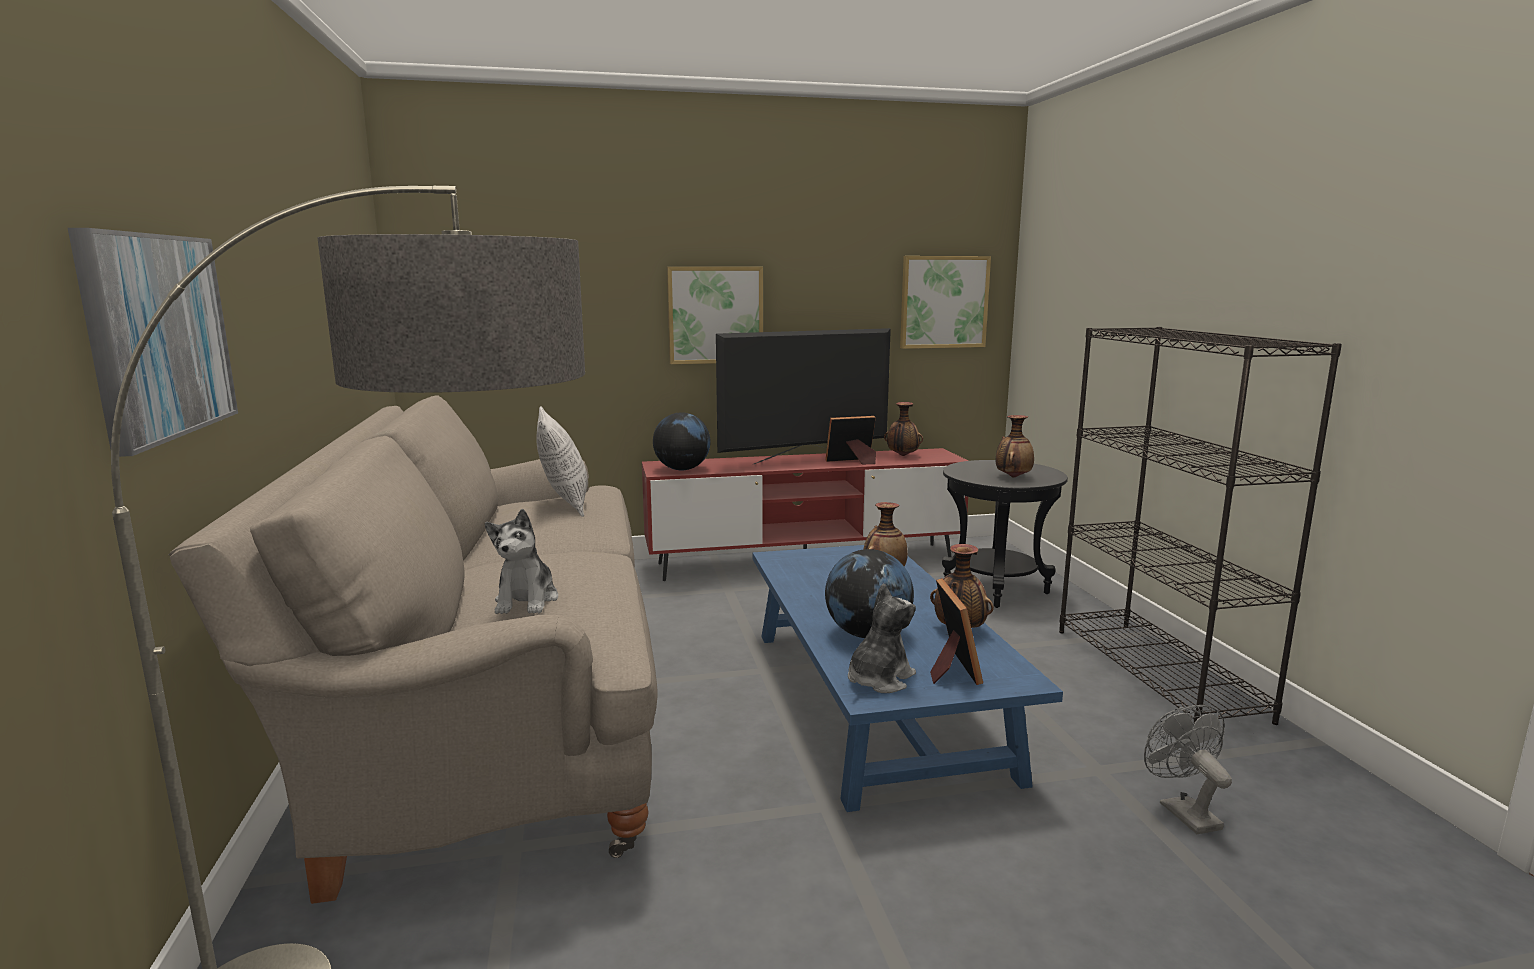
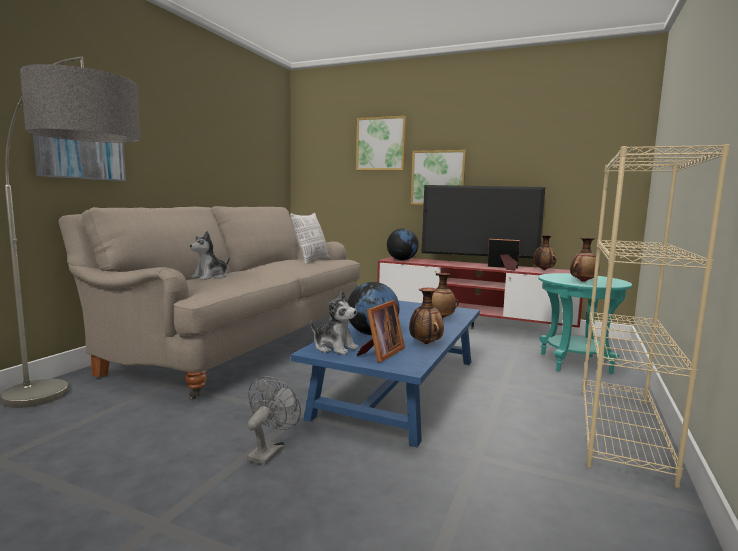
camera: 35 degrees right, 5 degrees down
(879, 679) = (334, 348): plush toy -> plush toy turned 45 degrees clockwise
(943, 302) = (590, 171): picture -> picture (381, 144)
(996, 589) = (575, 363): black side table -> turquoise side table
(1158, 673) = (622, 431): black bookcase -> beige bookcase
(1182, 811) = (495, 495): grey fan -> grey fan (269, 451)

